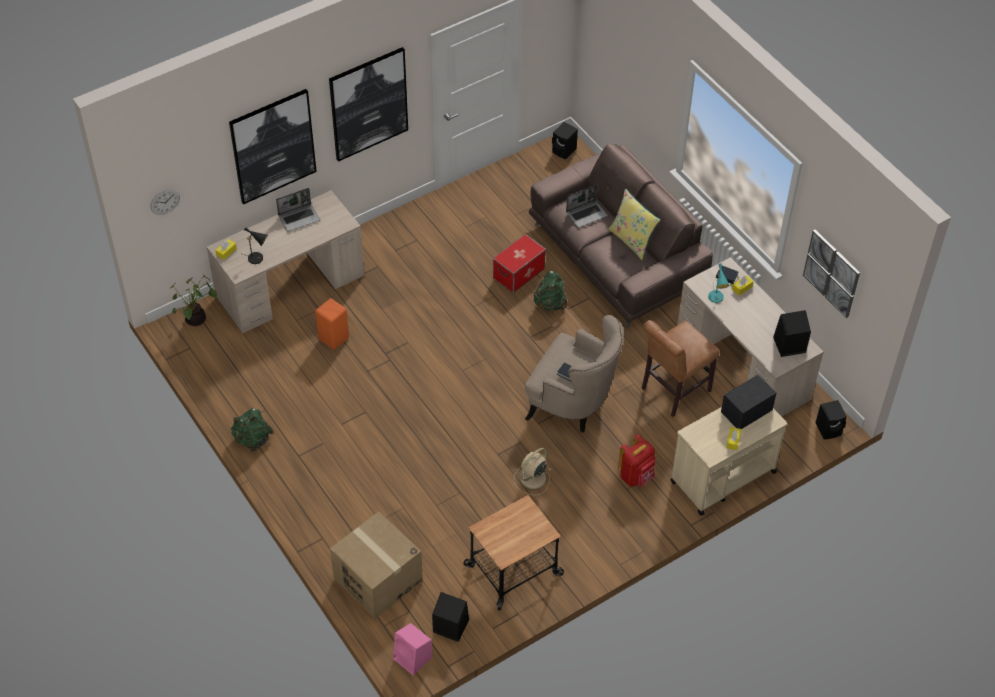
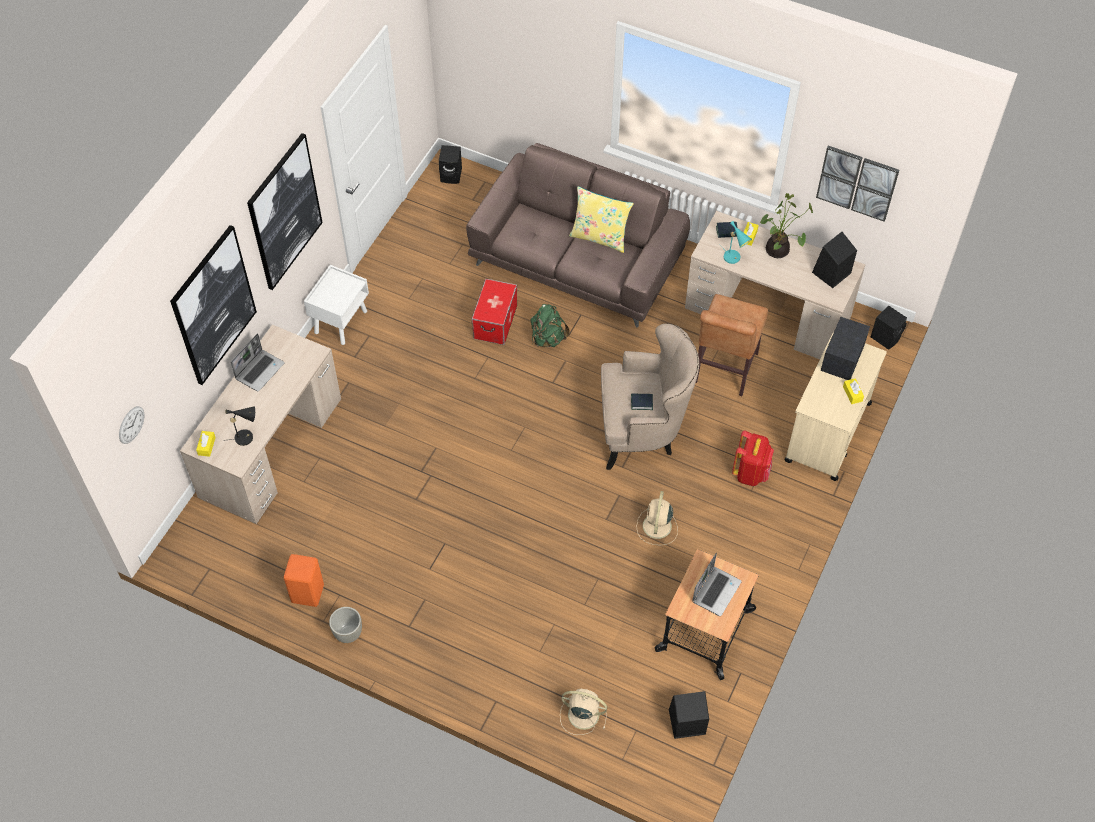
camera: 30 degrees left, 5 degrees up
(196, 320) = (195, 535): potted plant -> potted plant (779, 251)
(252, 439) = (348, 634): green backpack -> grey planter
(333, 339) = (357, 482): orange stool -> orange stool (308, 594)
(377, 579) = (582, 714): cardboard box -> beige fan
(403, 221) = (341, 321): none -> white nightstand
(413, 658) = (675, 777): pink speaker -> none
(586, 214) = (538, 230): laptop -> laptop (716, 591)

